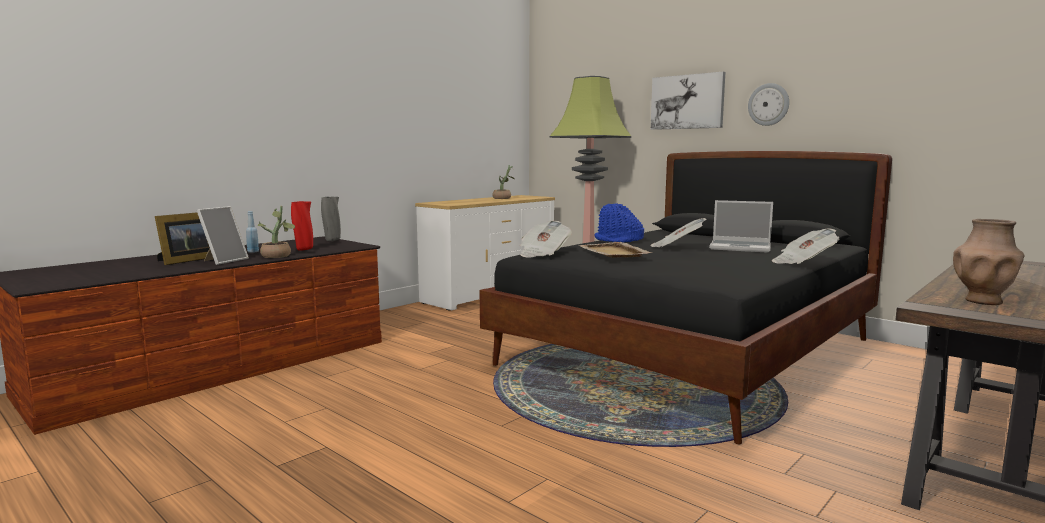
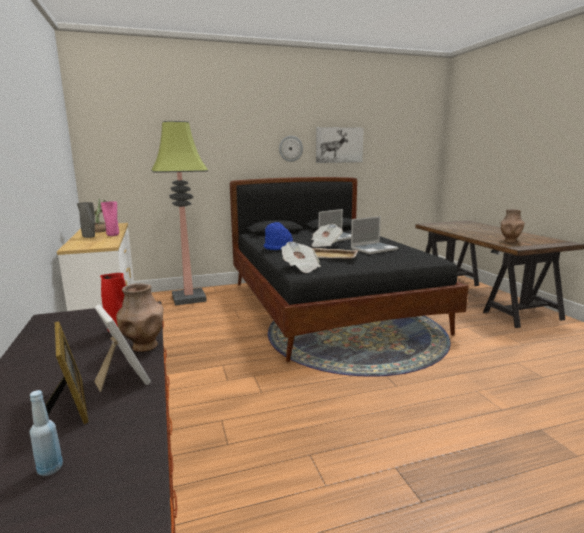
camera: 60 degrees left, 5 degrees up
(253, 252) = (80, 358): blue bottle -> blue bottle (50, 469)
(278, 256) = (144, 347): potted plant -> brown vase
(332, 240) = (80, 314): grey vase -> grey vase (89, 237)
(489, 201) = (112, 235): none -> pink vase
(687, 102) = (236, 144): picture -> picture (339, 145)
(708, 262) = (374, 249): none -> laptop
(803, 262) = (388, 239): newspaper -> none

